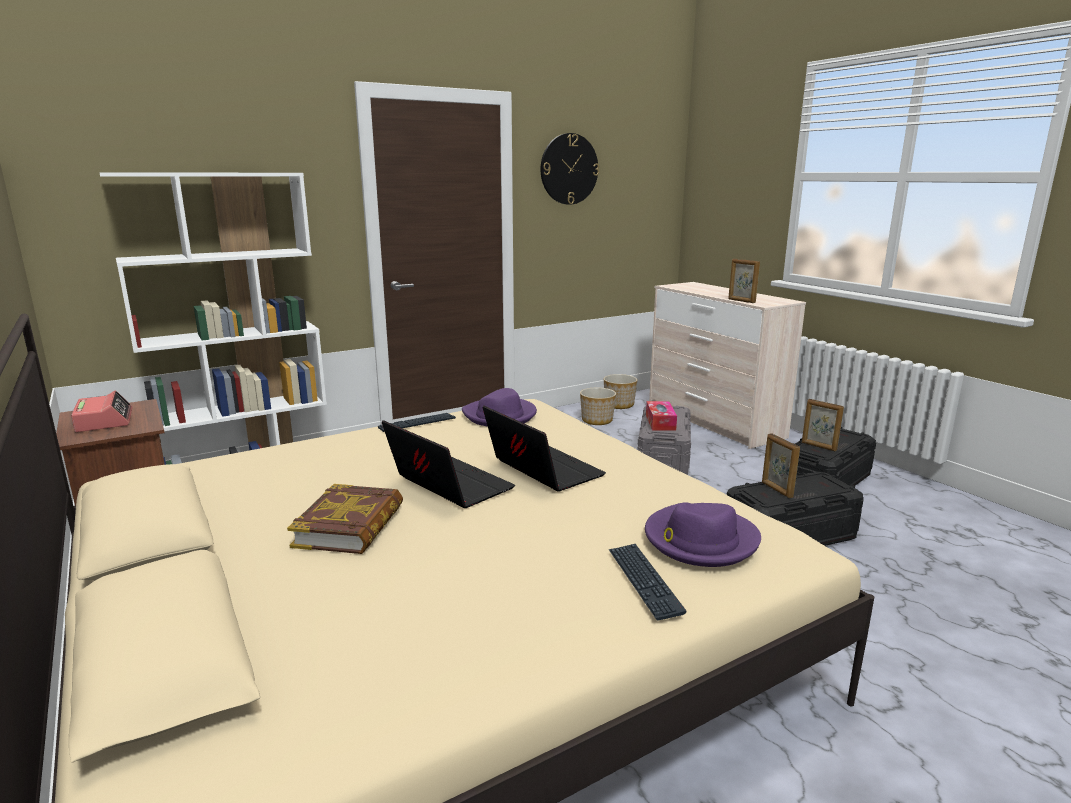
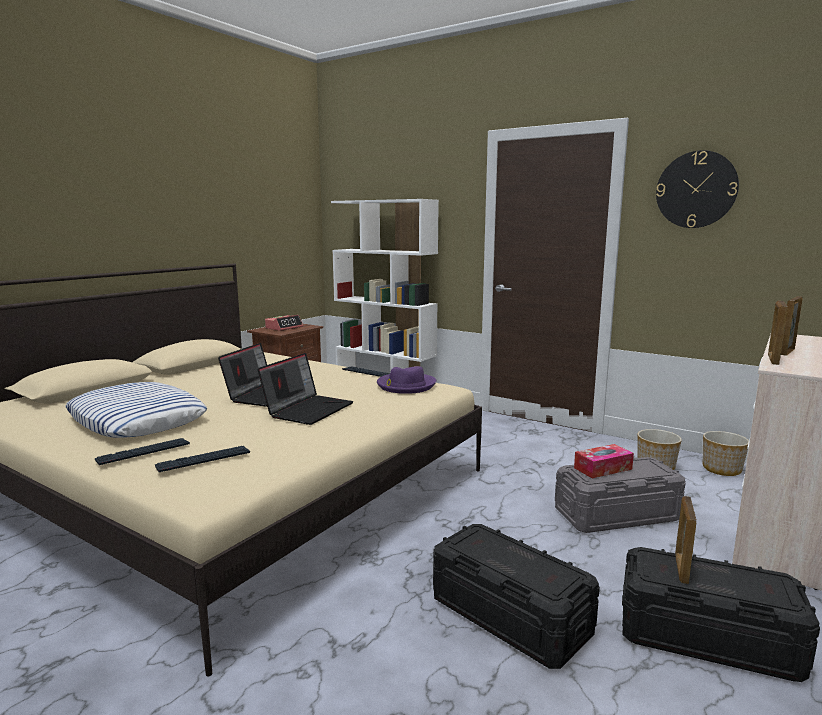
camera: 65 degrees right, 5 degrees down
(350, 526) = (204, 388): book -> none
(472, 588) = (137, 420): none -> pillow
(699, 540) = (203, 460): purple hat -> keyboard
(776, 490) = (496, 548): picture frame -> picture frame (786, 352)

